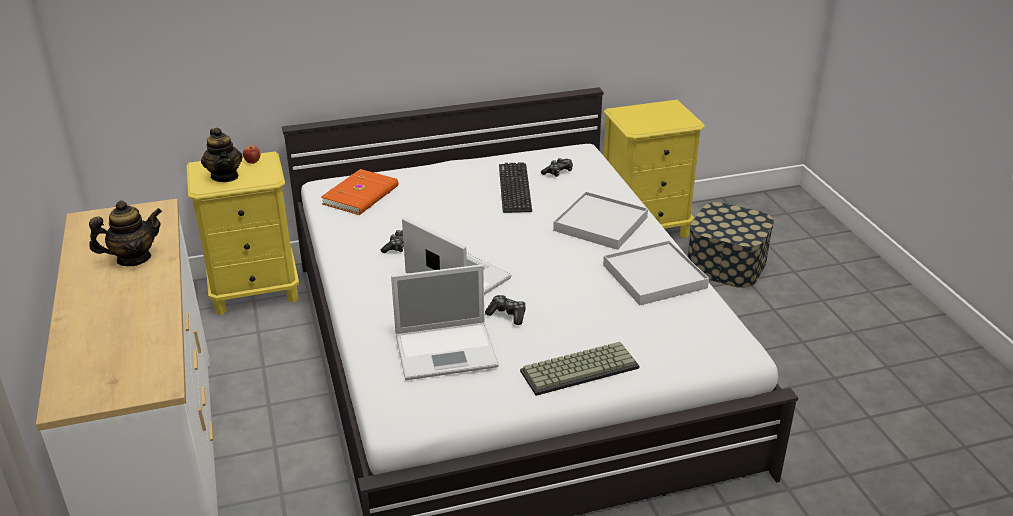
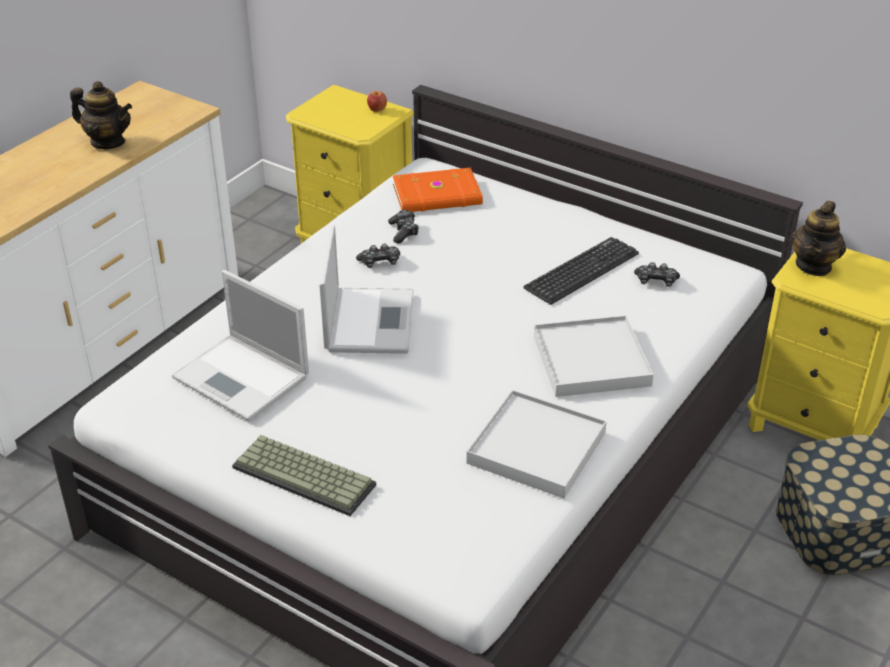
camera: 50 degrees right, 5 degrees up
(225, 176) = (334, 112): teapot -> teapot (814, 265)
(507, 314) = (342, 384): game controller -> game controller (404, 232)

